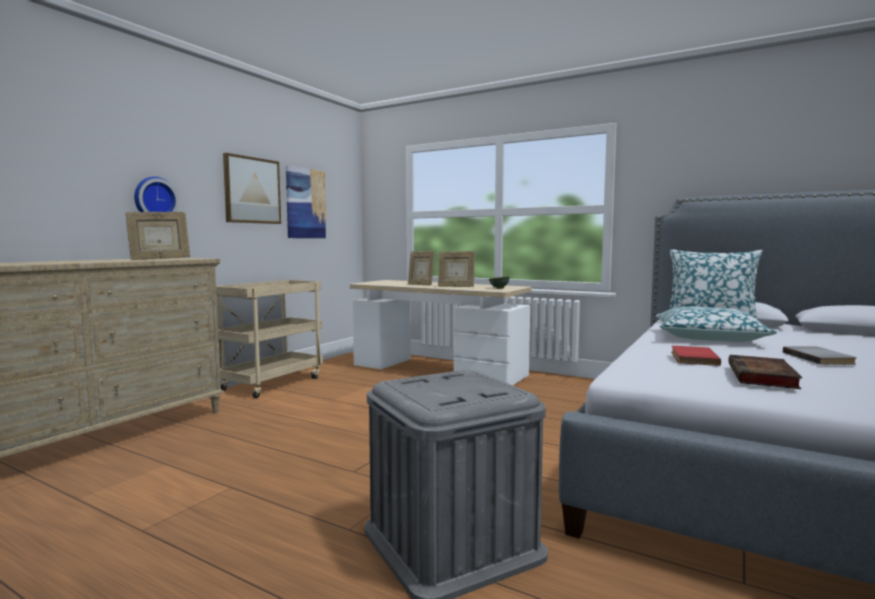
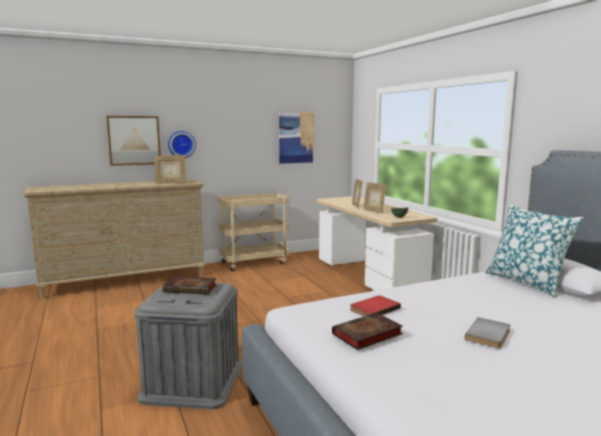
camera: 35 degrees right, 5 degrees up
(252, 190) = (250, 132): picture -> picture (134, 140)
(442, 382) = (192, 288): none -> book
(708, 338) = (470, 294): pillow -> none

